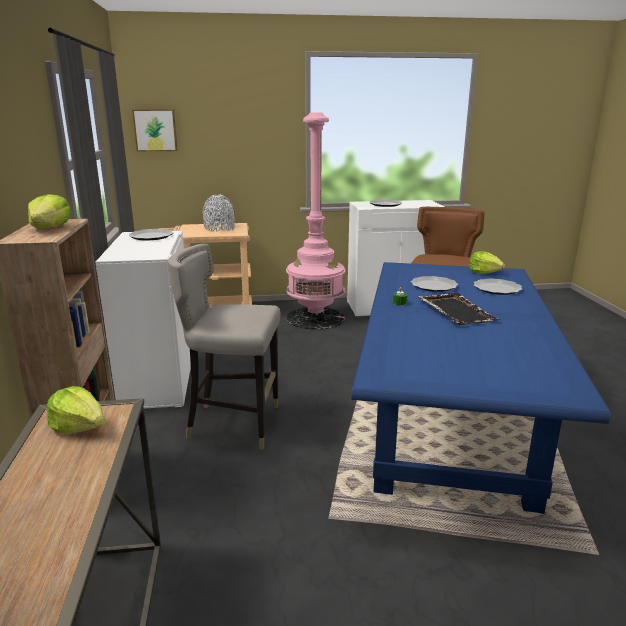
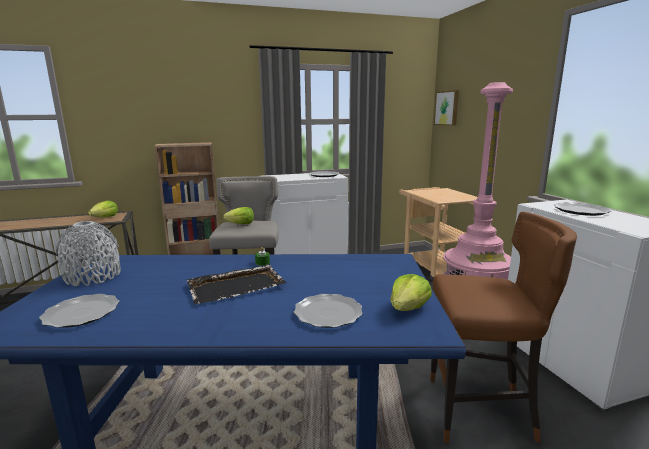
camera: 80 degrees right, 5 degrees down
(50, 228) = (186, 143): lettuce -> lettuce (241, 224)
(219, 228) = (446, 195): grey vase -> grey vase (93, 276)
(433, 286) = (324, 276): plate -> plate (81, 313)

